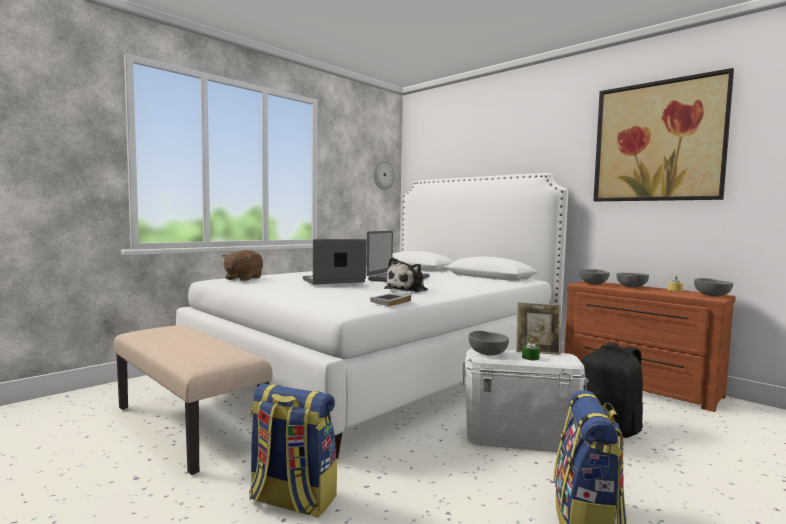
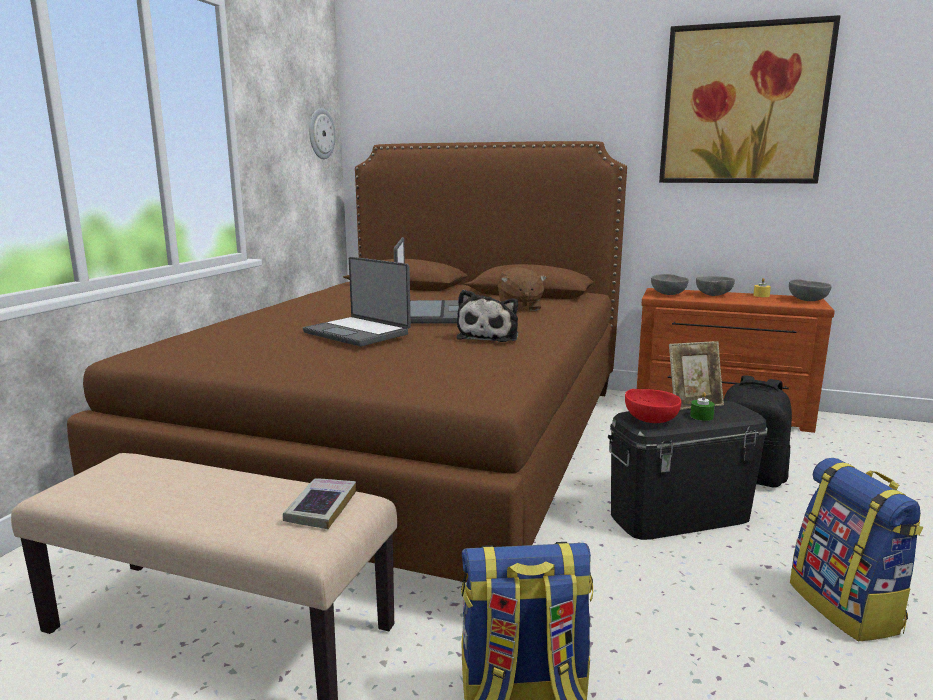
camera: 25 degrees left, 10 degrees up
(243, 278) = (189, 346): brown plush toy -> brown plush toy (519, 307)
(334, 281) = (358, 333): laptop -> laptop turned 90 degrees counterclockwise
(383, 366) = (411, 445): white bed -> brown bed
(390, 302) = (520, 368): book -> book (321, 508)
(488, 354) = (650, 420): grey bowl -> red bowl
(519, 437) = (680, 516): white storage box -> black storage box

